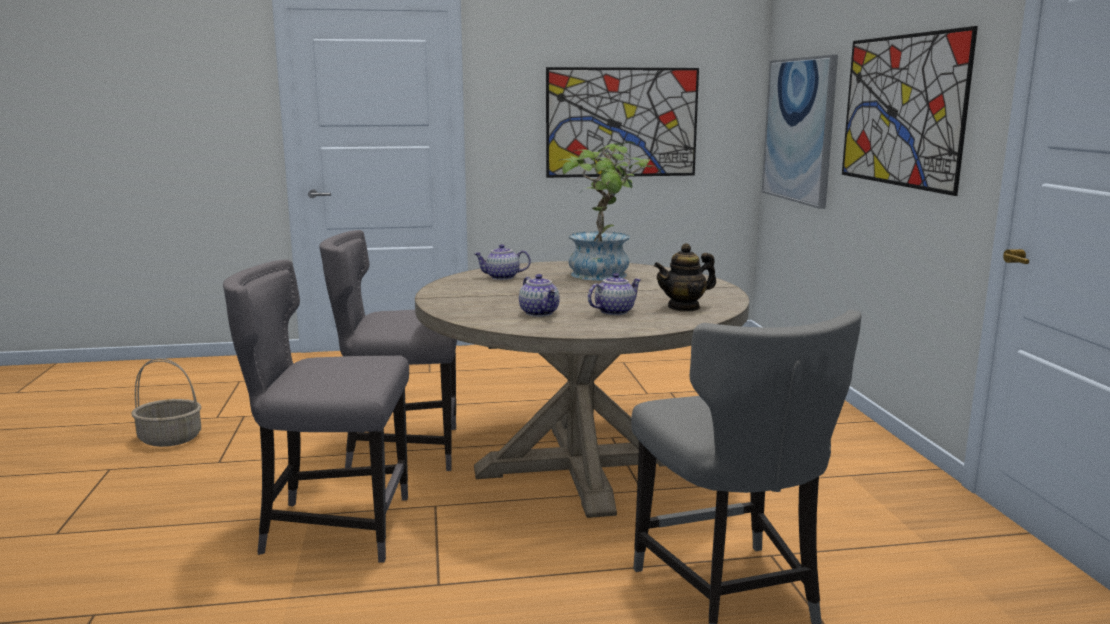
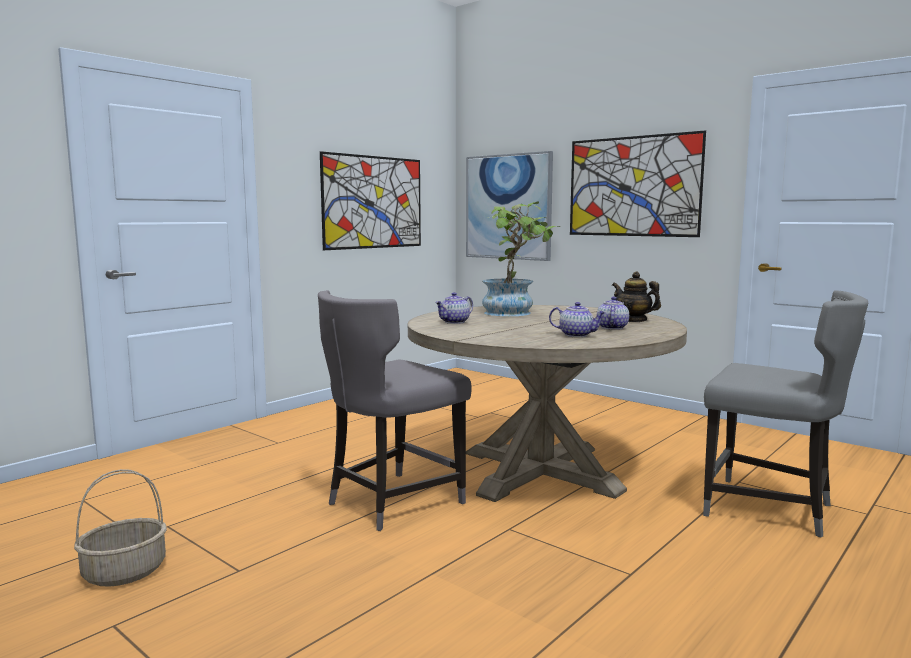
camera: 40 degrees left, 5 degrees down
(333, 527) = (473, 573): grey chair -> none
(684, 307) = (634, 320): teapot -> teapot turned 105 degrees clockwise

